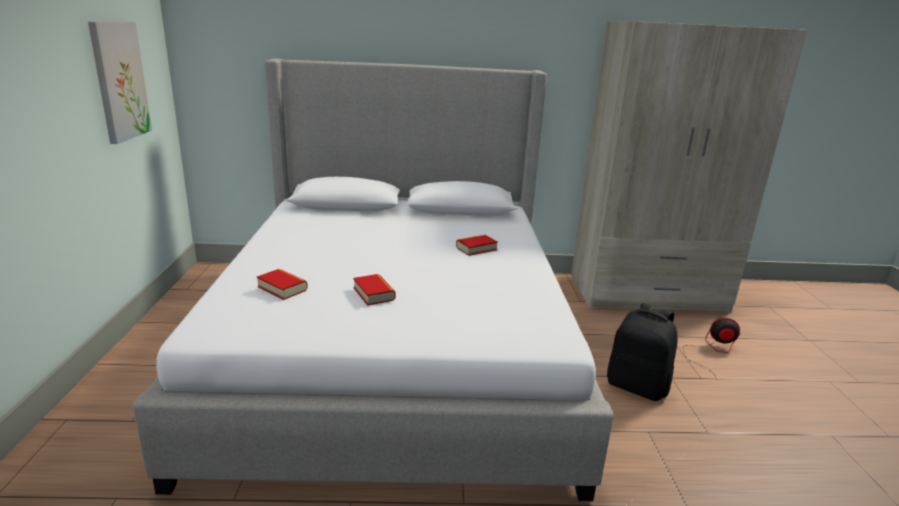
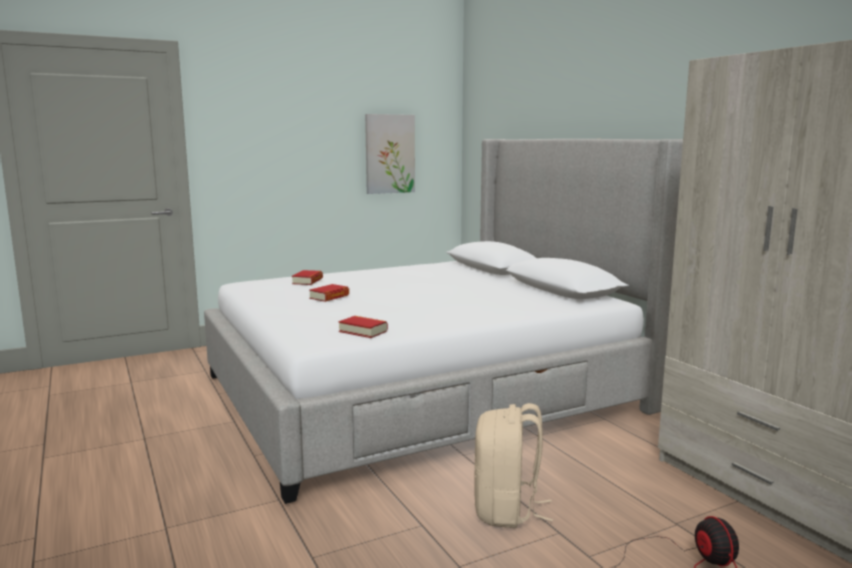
camera: 65 degrees right, 10 degrees down
(476, 249) = (466, 305): book -> book (363, 331)
(637, 386) = (507, 510): black backpack -> beige backpack

